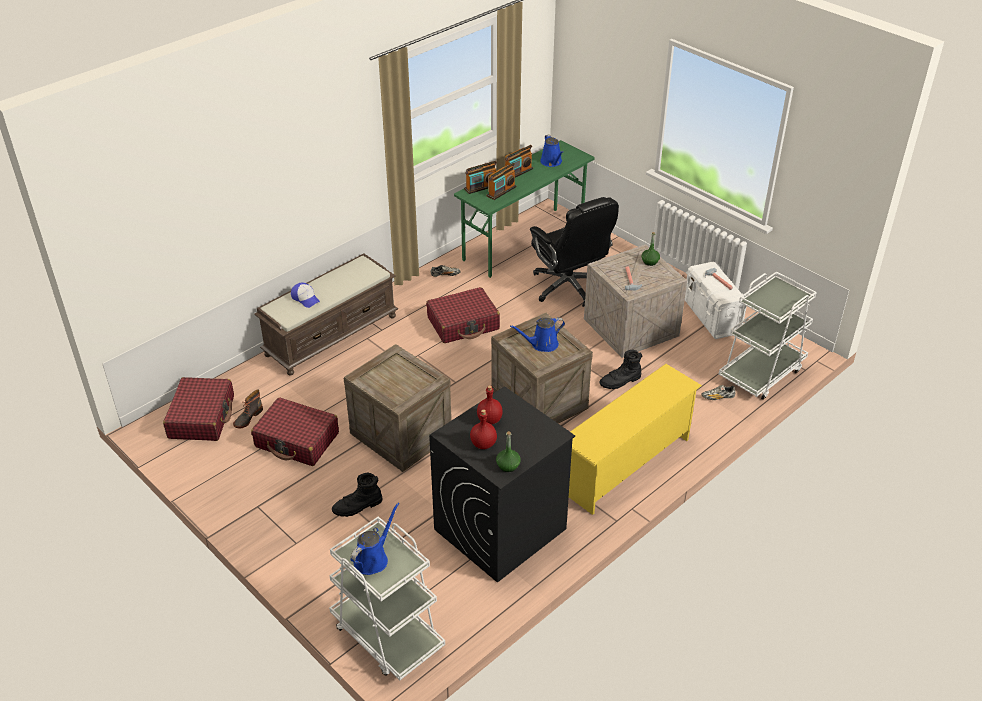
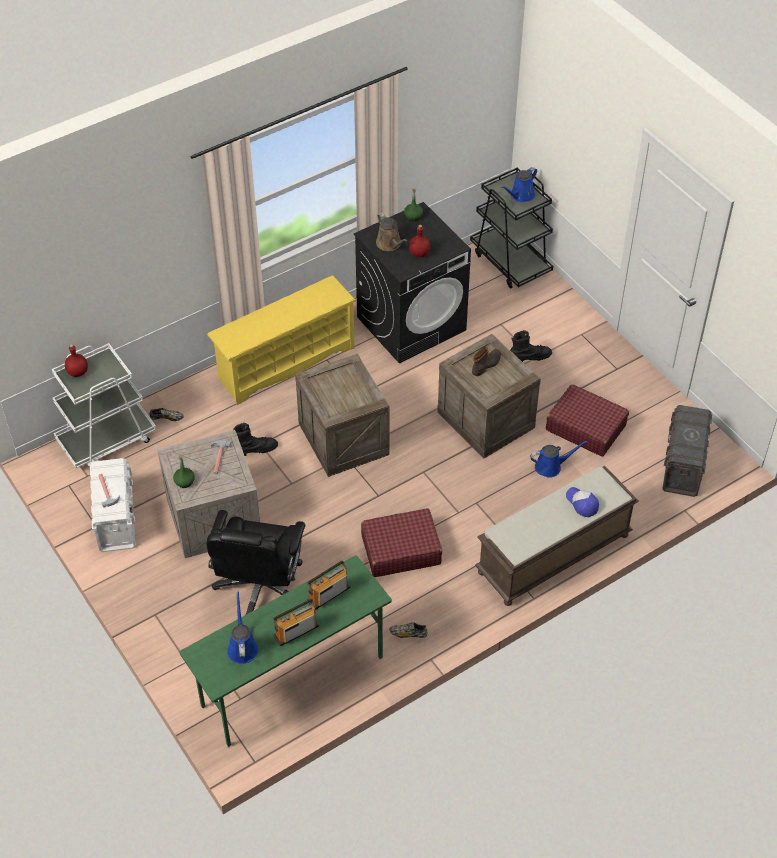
camera: 170 degrees left, 10 degrees up
(202, 417) = (683, 465): red suitcase -> grey storage box
(248, 418) = (636, 458): boot -> boot (486, 364)
(387, 635) = (510, 262): white cart -> black cart
(481, 187) = (353, 606): radio -> none
(484, 444) = (428, 235): red bottle -> red bottle (77, 372)
(527, 427) = (390, 244): none -> brown watering can
(542, 344) = (341, 390): blue watering can -> blue watering can (551, 467)
(569, 287) = (260, 589): black office chair -> black office chair turned 150 degrees counterclockwise

